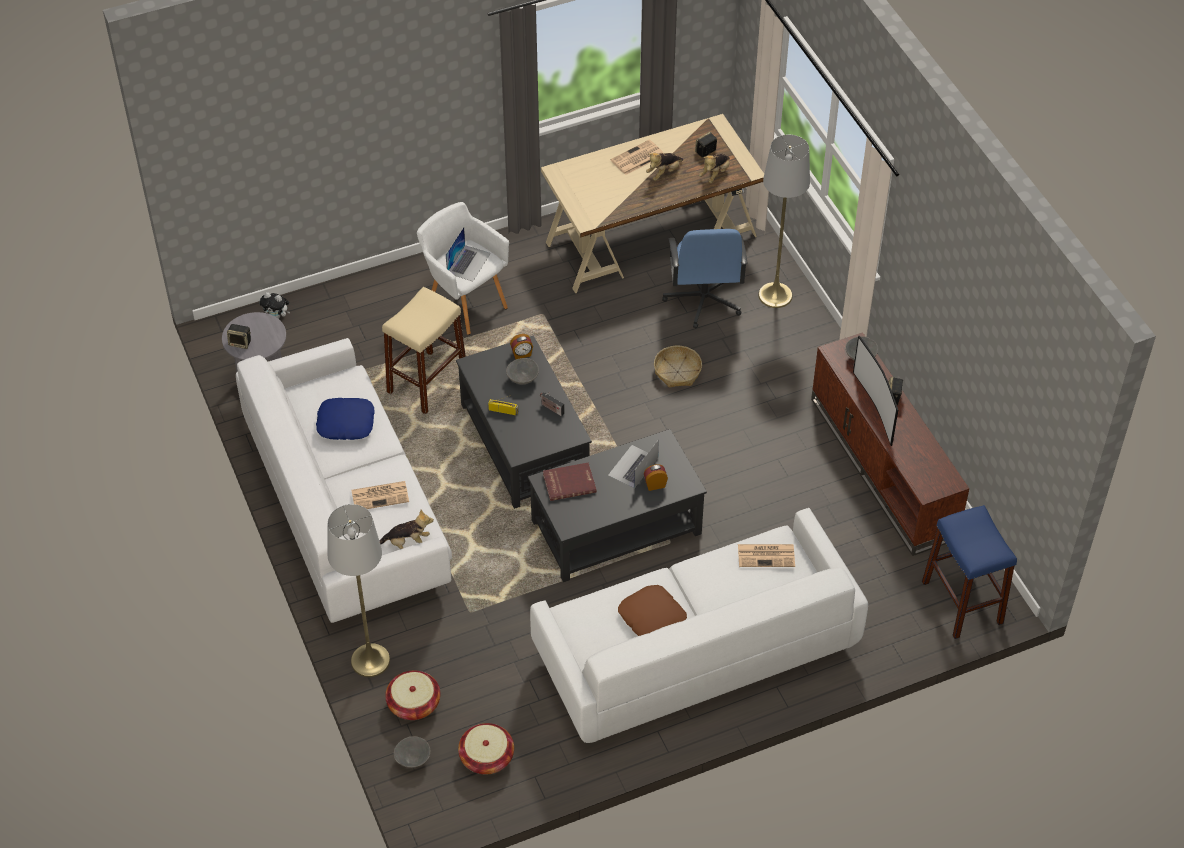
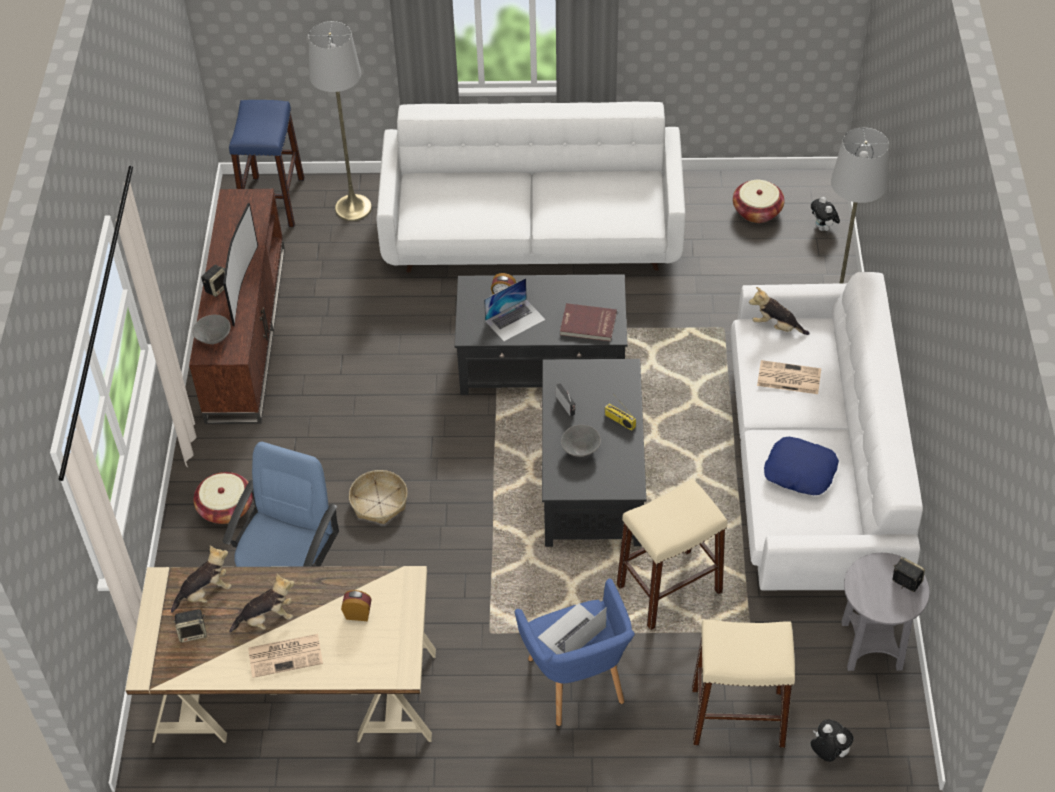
camera: 155 degrees left, 0 degrees up
(346, 318) = (737, 716): none -> beige stool
(412, 759) = (823, 228): grey bowl -> plush toy
(413, 704) = (806, 269): basket -> basket (226, 508)
(465, 302) = (577, 685): white armchair -> blue armchair
(522, 354) = (567, 480): alarm clock -> alarm clock (358, 613)
(651, 618) = (574, 194): brown pillow -> none
(767, 555) = (438, 210): newspaper -> none
(775, 295) = (206, 559): grey floor lamp -> grey floor lamp (353, 208)

